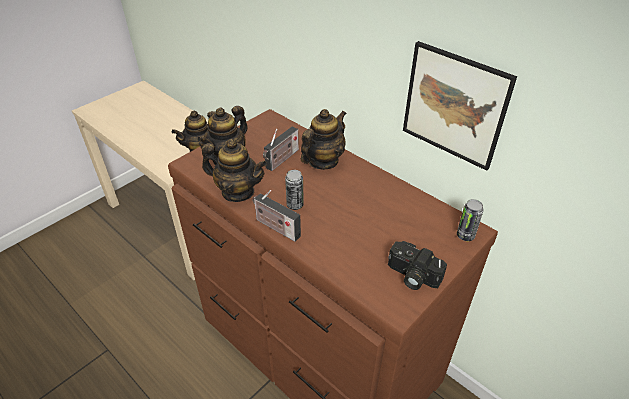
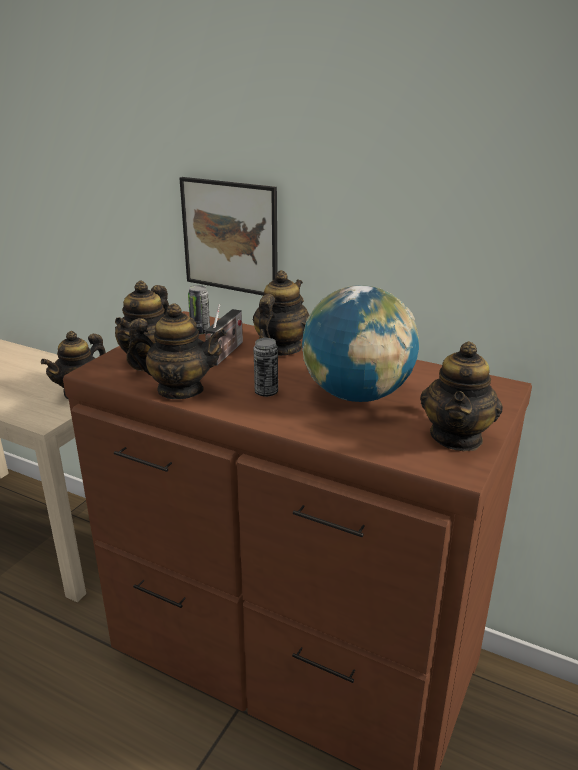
camera: 15 degrees left, 15 degrees down
(275, 227) = (251, 417): radio -> none
(357, 220) = (357, 395): none -> globe
(411, 276) = (457, 437): camera -> teapot
(454, 105) = (450, 232): picture -> picture (230, 236)
(465, 235) = (497, 392): can -> can (200, 331)

